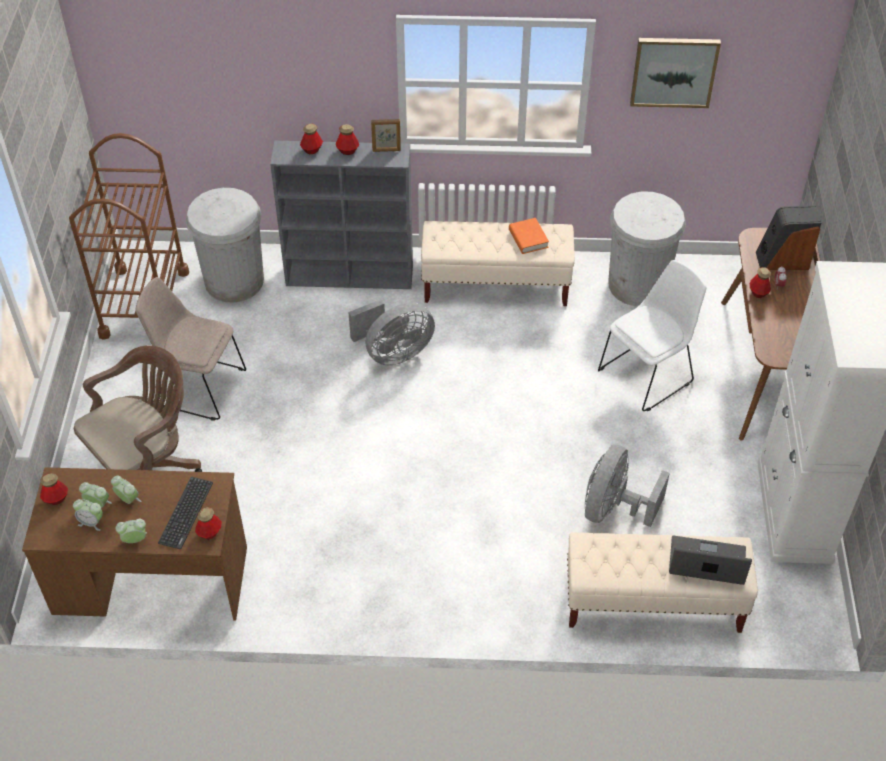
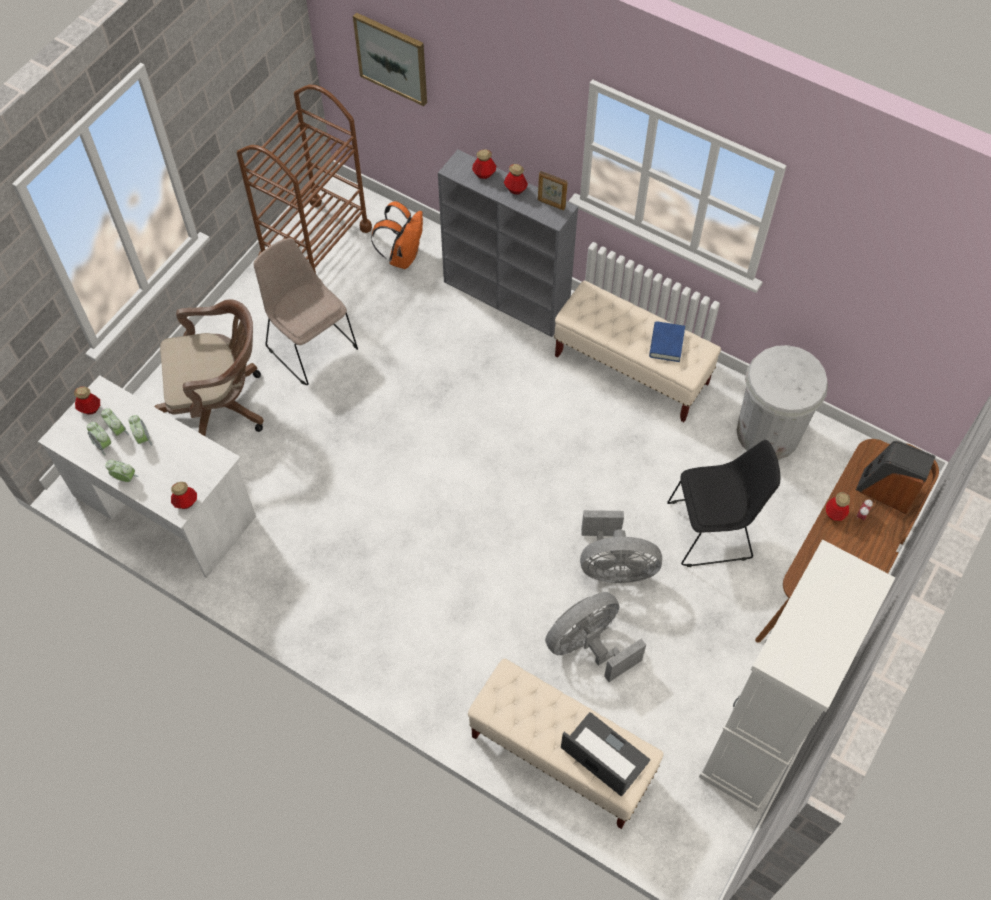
camera: 30 degrees right, 10 degrees up
(151, 580) = (164, 506): brown desk -> white desk
(186, 513) = (179, 474): keyboard -> none
(234, 281) = (403, 256): white trash can -> orange backpack
(394, 353) = (495, 394): grey fan -> grey fan (614, 567)
(528, 239) = (666, 344): orange book -> blue book
(647, 374) = (713, 529): white chair -> black chair
(674, 71) = (857, 250): picture -> picture (392, 58)

